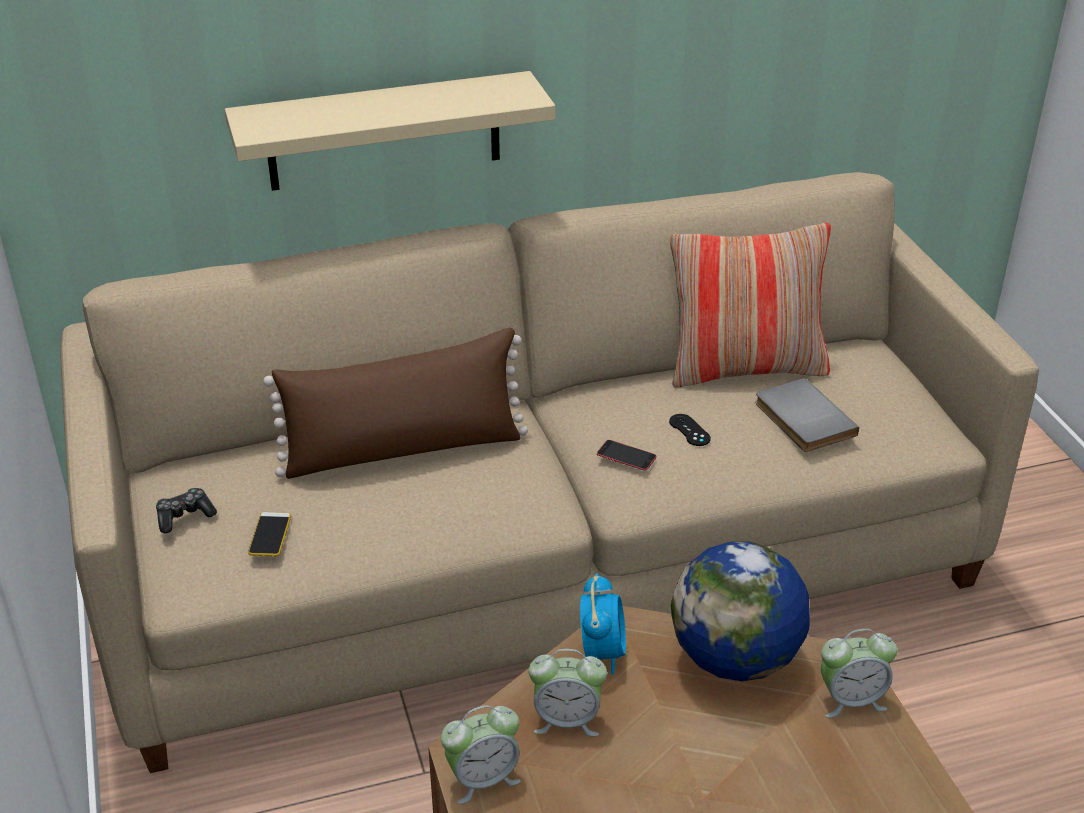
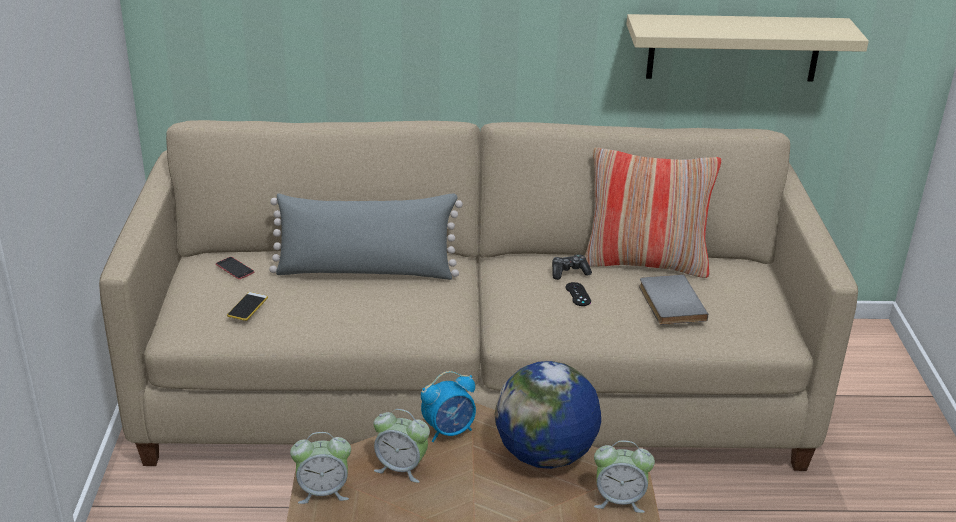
camera: 15 degrees right, 5 degrees down
(184, 516) = (199, 286): game controller -> game controller (569, 272)
(384, 131) = (402, 45): beige shelf -> beige shelf (734, 48)
(403, 450) = (366, 271): brown pillow -> grey pillow
(602, 652) = (449, 431): alarm clock -> alarm clock turned 45 degrees clockwise
(626, 455) = (522, 302): phone -> phone (235, 268)

